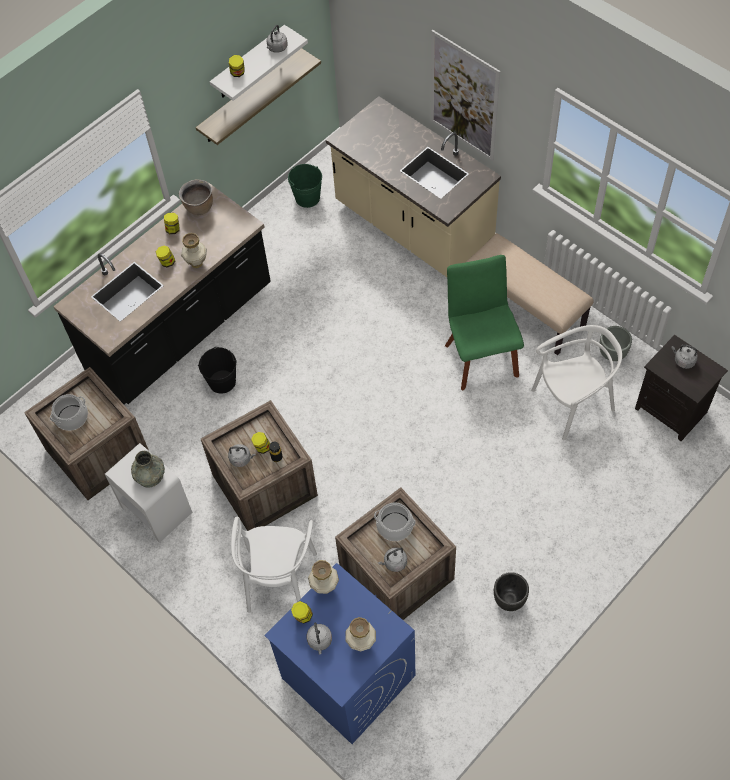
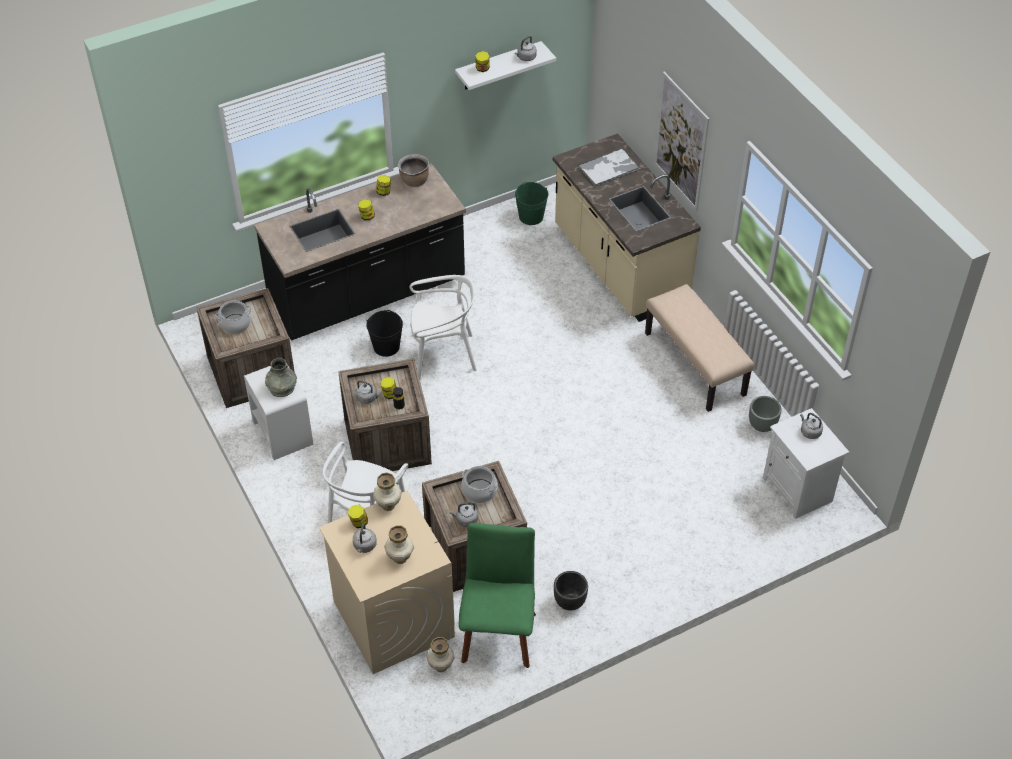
camera: 15 degrees right, 10 degrees down
(196, 263) = (392, 224): vase -> vase (440, 666)
(250, 96) = (494, 98): shelf -> none
(347, 676) = (393, 618): blue washing machine -> beige washing machine
(386, 136) = (609, 167): none -> tray
(480, 356) = (634, 393): green chair -> green chair (498, 633)
(573, 403) = (704, 457): white chair -> white chair (443, 355)
(672, 410) = (799, 490): black nightstand -> white nightstand

